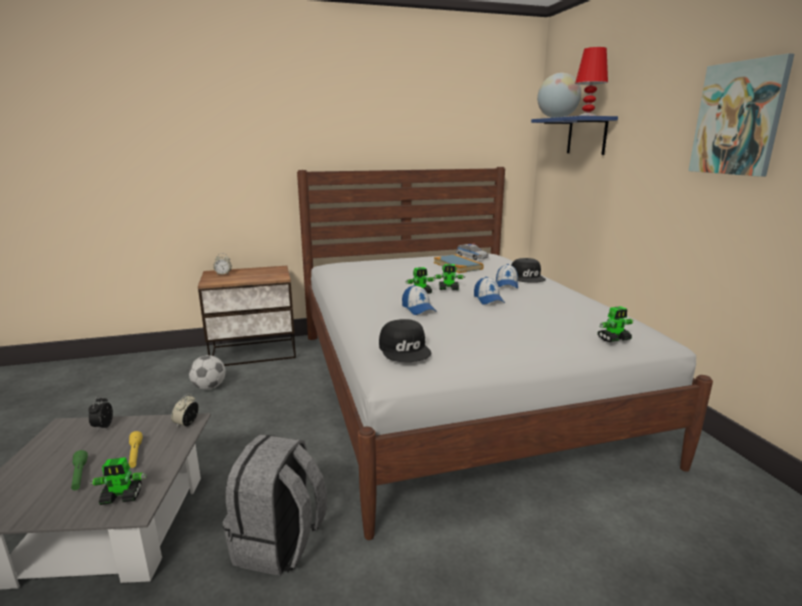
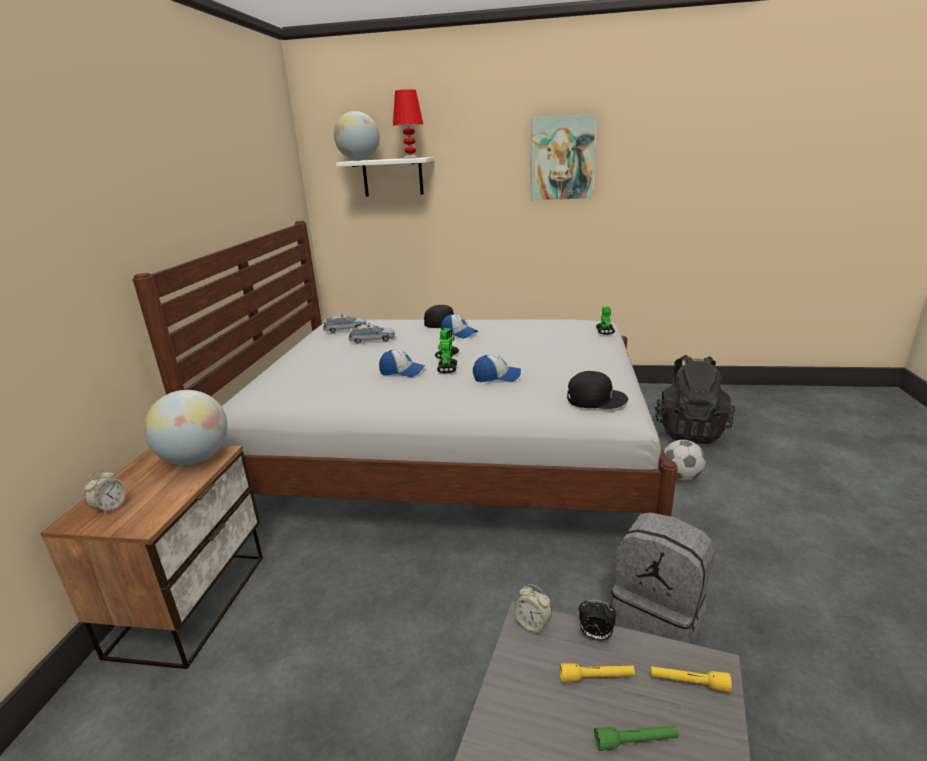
camera: 65 degrees left, 5 degrees up
(103, 426) = (500, 730): alarm clock -> alarm clock (595, 636)
(122, 496) = (688, 683): toy robot -> yellow flashlight
(209, 387) = (267, 671): football -> football (681, 476)
(272, 275) = (196, 459): none -> globe
(457, 266) = (372, 340): book -> toy car
(488, 299) = (494, 347): cap -> cap (402, 372)
(587, 136) = (393, 177): blue shelf -> white shelf
(688, 549) = (689, 431): none -> black backpack

